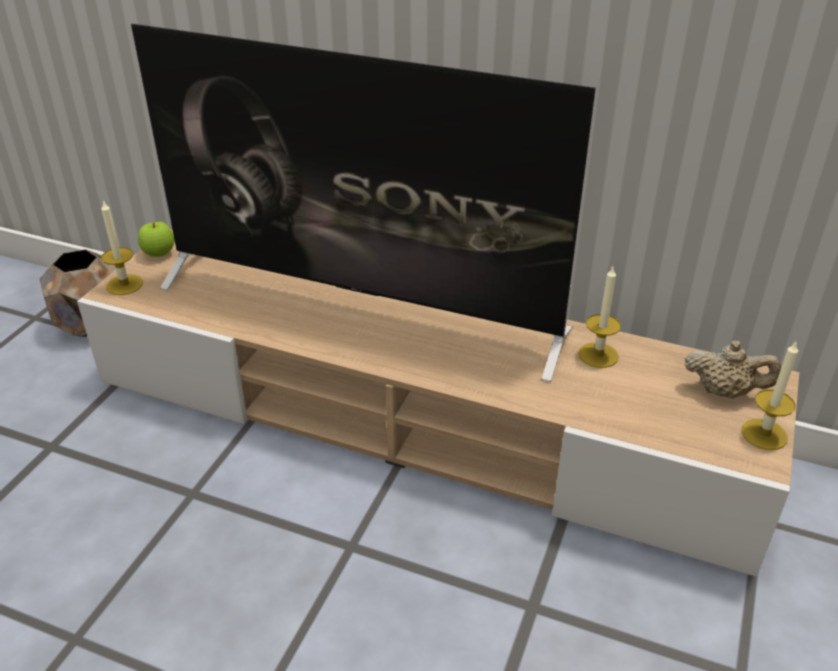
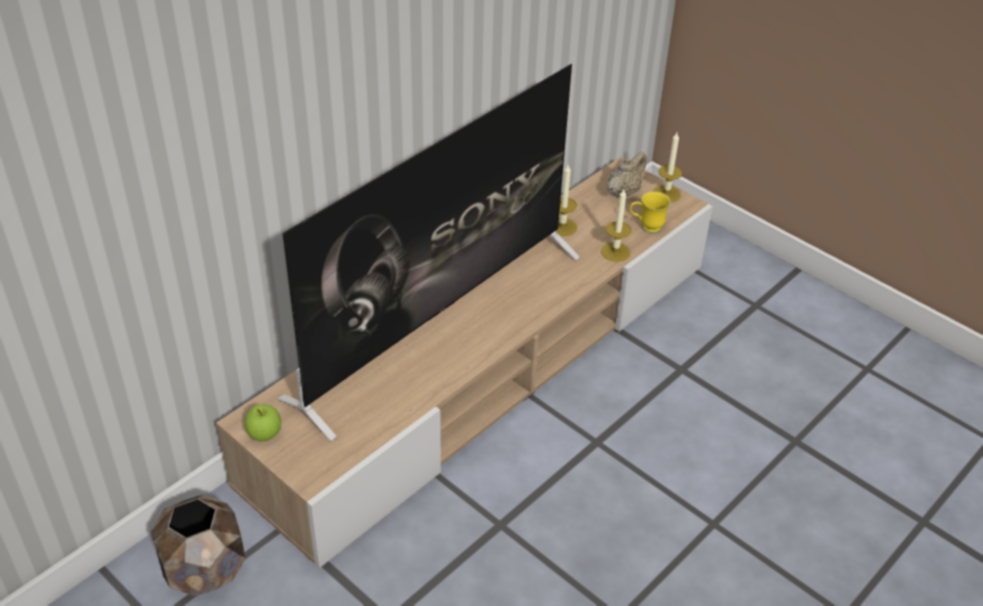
camera: 70 degrees left, 5 degrees up
(124, 285) = (305, 466): candle -> candle (615, 252)
(667, 429) = (646, 227): none -> yellow mug

